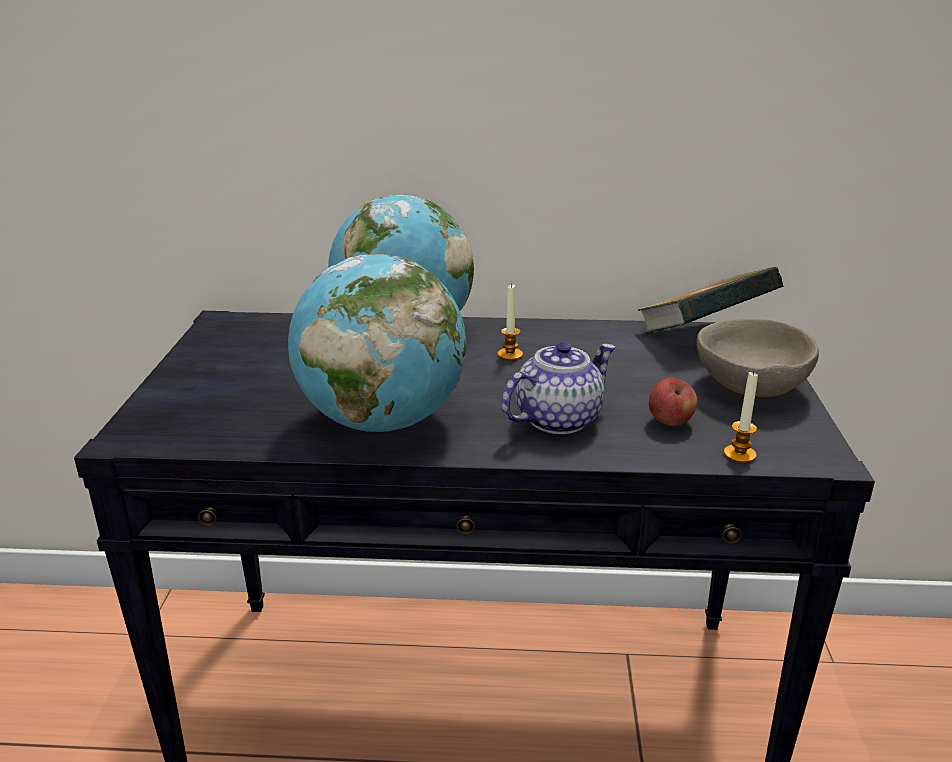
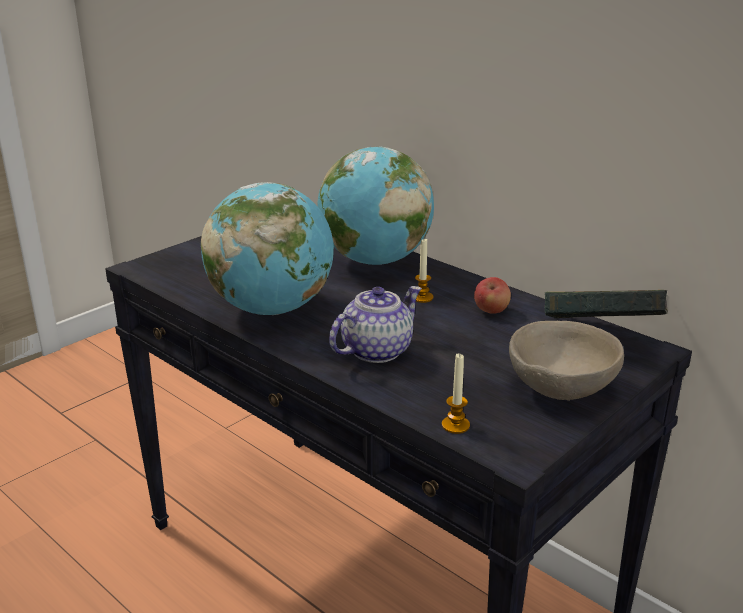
camera: 40 degrees right, 0 degrees up
(558, 419) = (376, 350): teapot -> teapot turned 45 degrees counterclockwise
(670, 422) = (448, 384): apple -> apple (491, 311)

